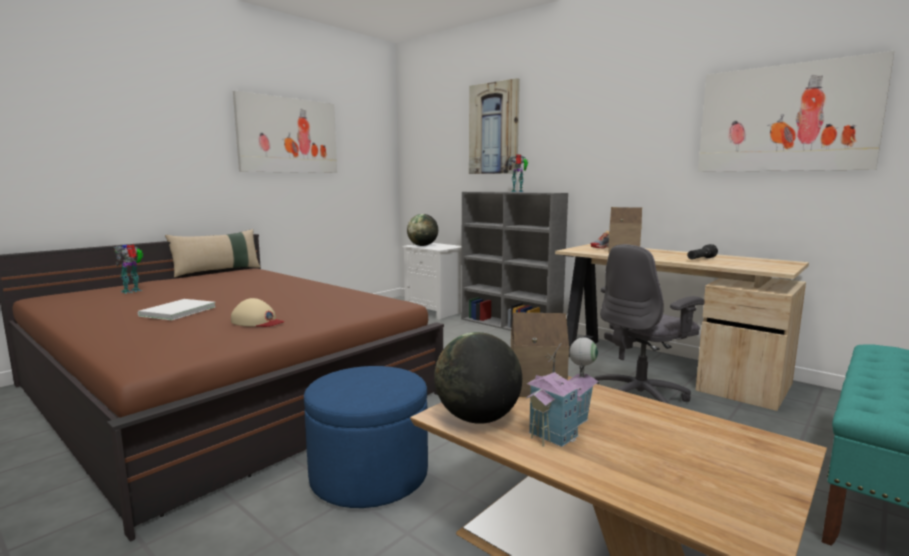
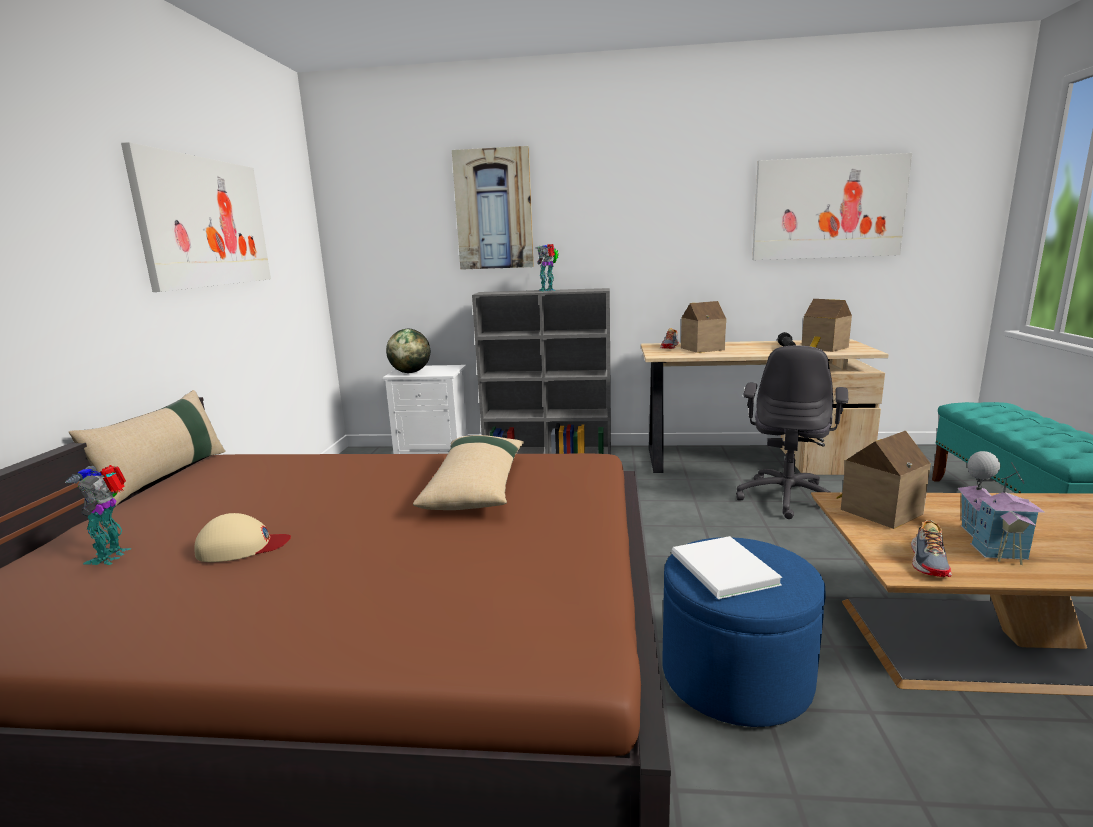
camera: 35 degrees left, 5 degrees up
(175, 312) = (344, 563): white book -> white book (723, 571)
(257, 322) = (516, 536): beige cap -> beige cap (242, 547)
(308, 300) = (476, 485): none -> beige pillow
(478, 418) = (929, 561): globe -> shoe
(741, 263) = (824, 348): none -> toy house

